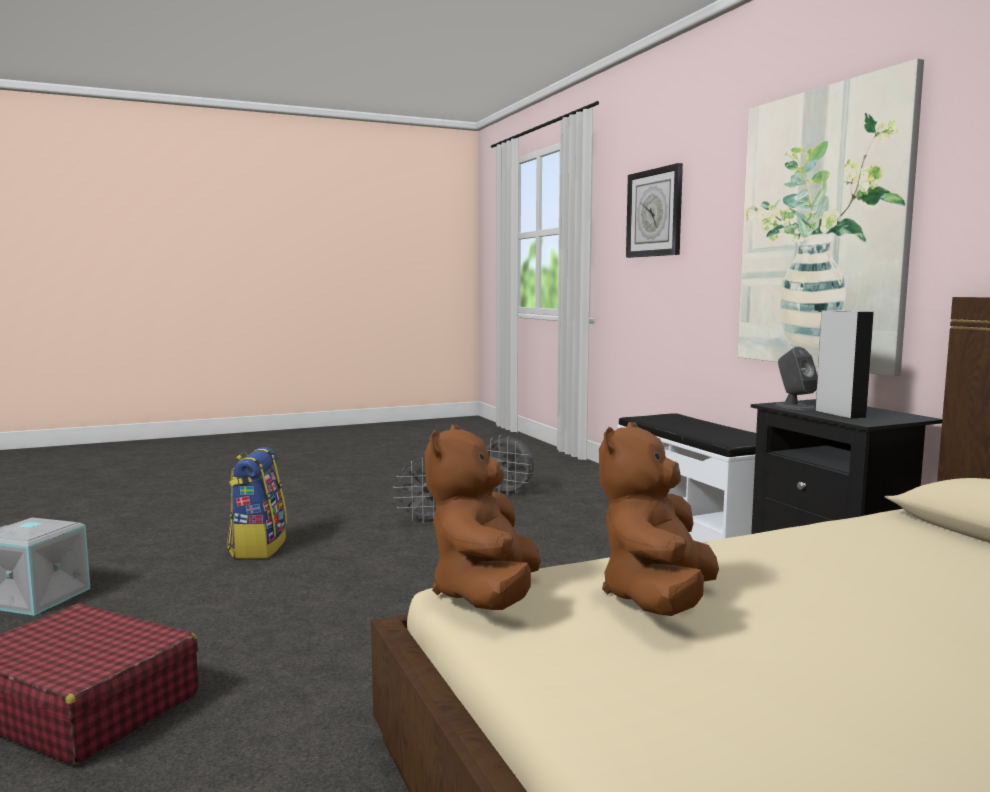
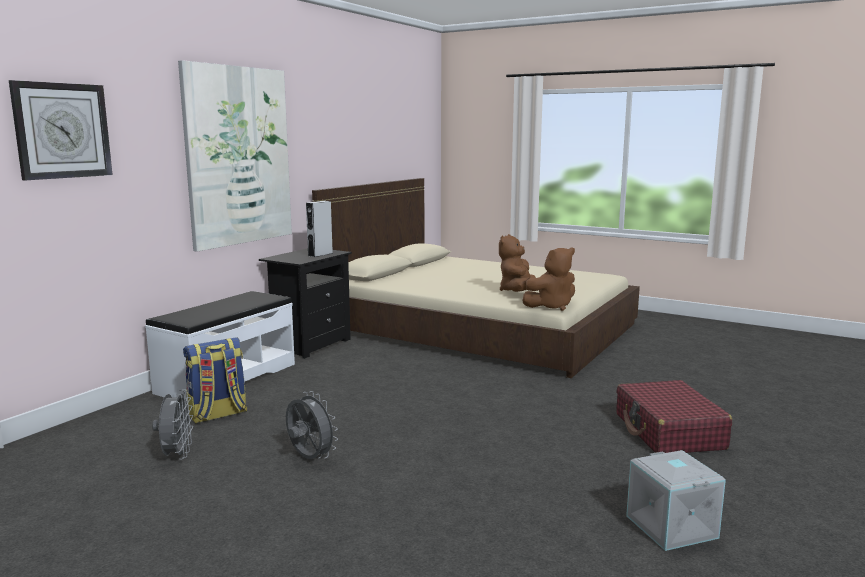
camera: 125 degrees left, 5 degrees up
(258, 547) = (463, 498): backpack -> backpack (217, 414)
(657, 601) = (517, 292): brown plush toy -> brown plush toy turned 120 degrees clockwise
(794, 407) = (303, 259): grey speaker -> none

